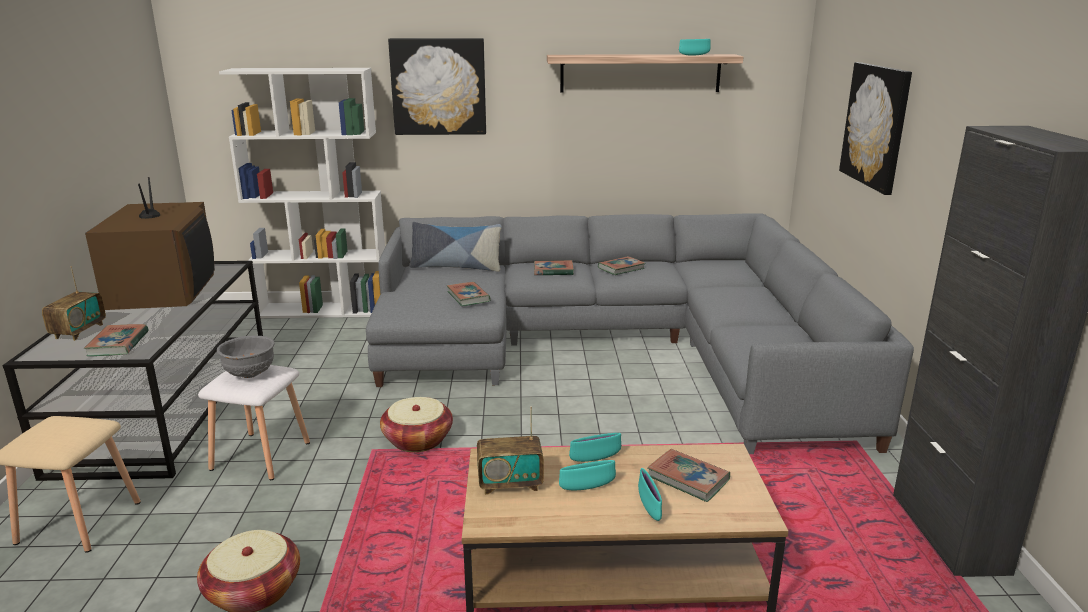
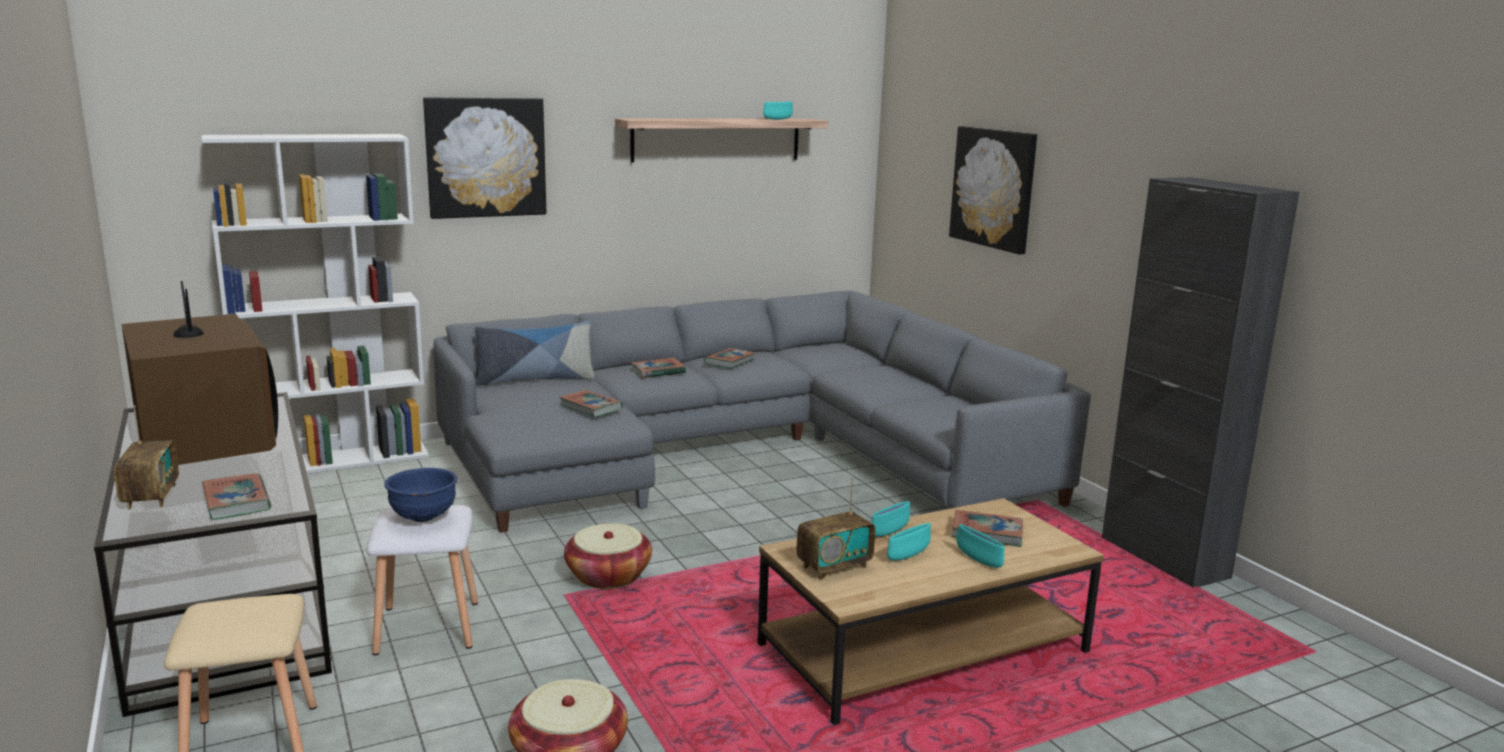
camera: 25 degrees left, 5 degrees down
(251, 374) = (424, 517): grey bowl -> blue bowl

